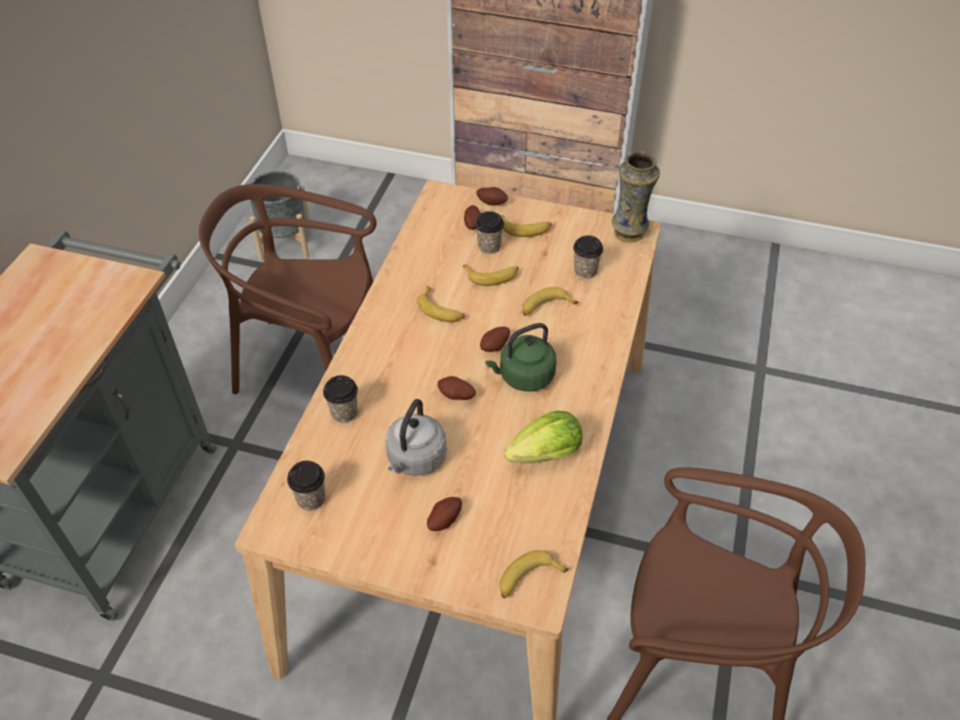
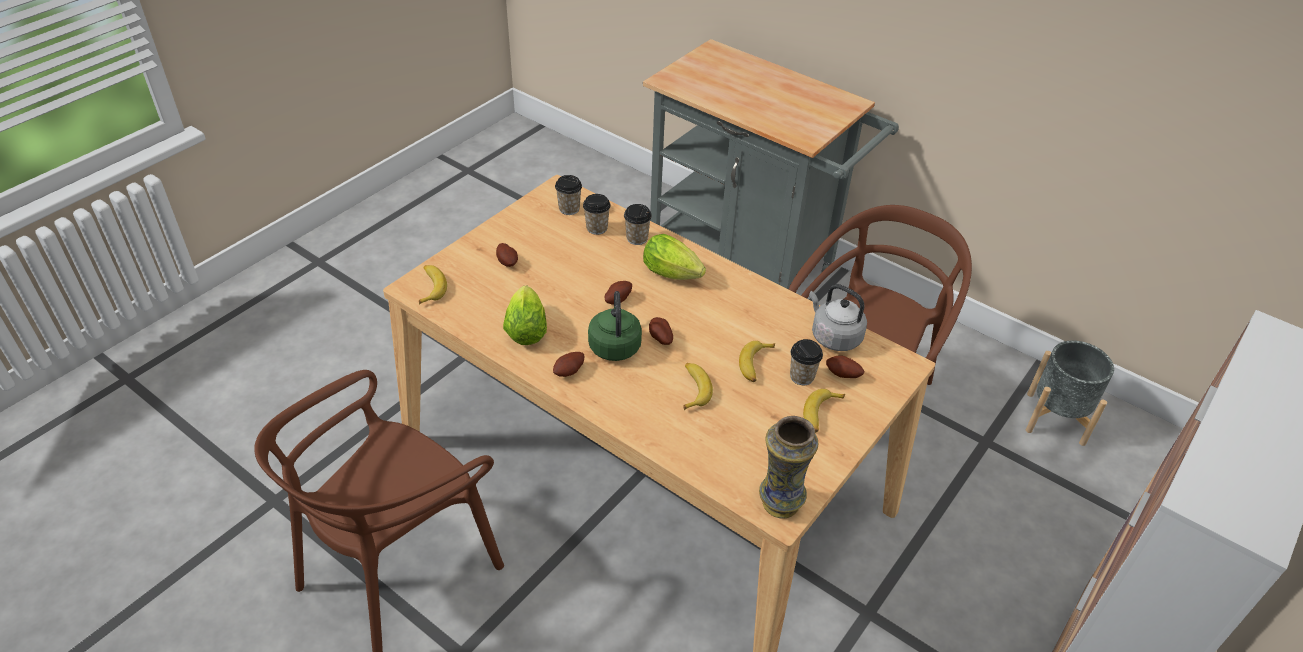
camera: 110 degrees right, 5 degrees down
(394, 363) = (675, 275): none -> lettuce
(415, 459) = (569, 262): grey kettle -> grey kettle (833, 336)
(441, 310) = (724, 318): banana -> none
(492, 202) = (877, 402): potato -> potato (570, 372)
(585, 271) = (732, 439): cup -> cup (597, 228)

